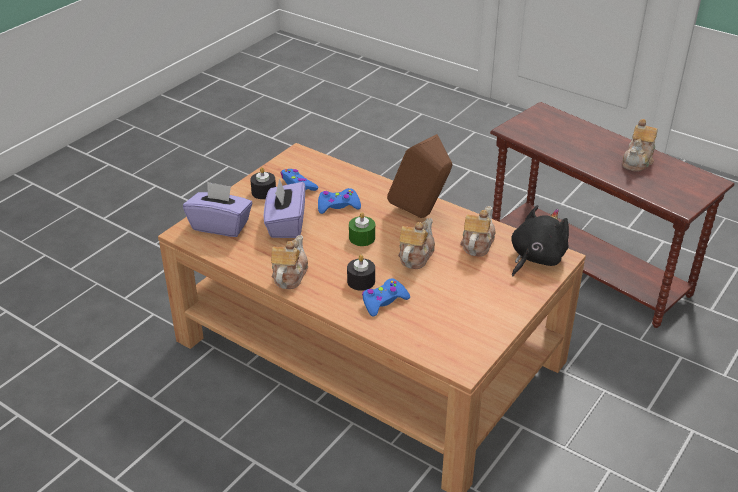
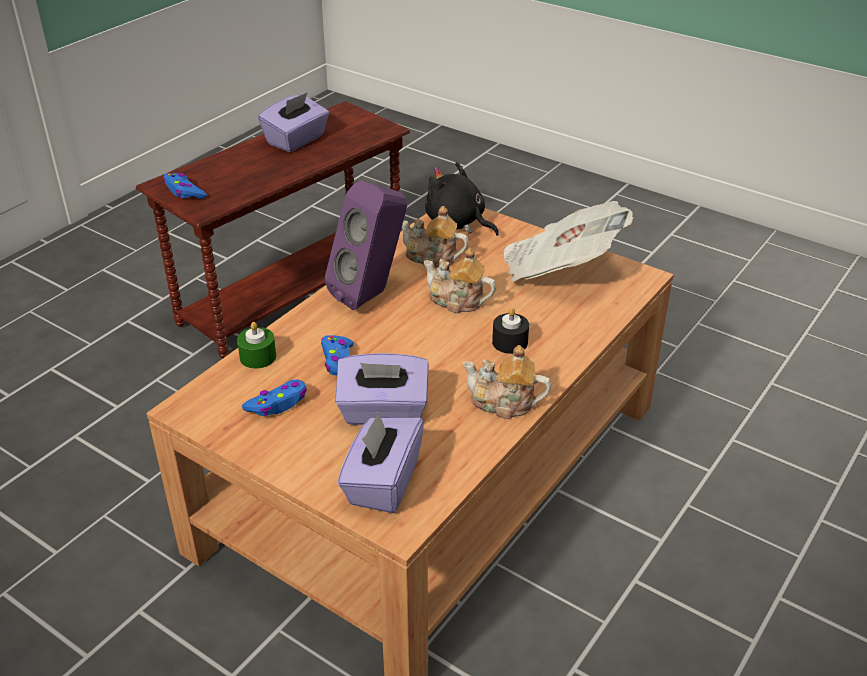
camera: 90 degrees left, 0 degrees up
(263, 192) = (292, 440): black candle -> none
(362, 238) = (418, 342): green candle -> green candle (258, 357)
(384, 301) = (546, 325): blue game controller -> blue game controller (184, 192)
(421, 216) = (372, 295): brown speaker -> purple speaker
(469, 314) = (559, 269): none -> newspaper
(638, 161) = (296, 140): teapot -> purple tissue box

